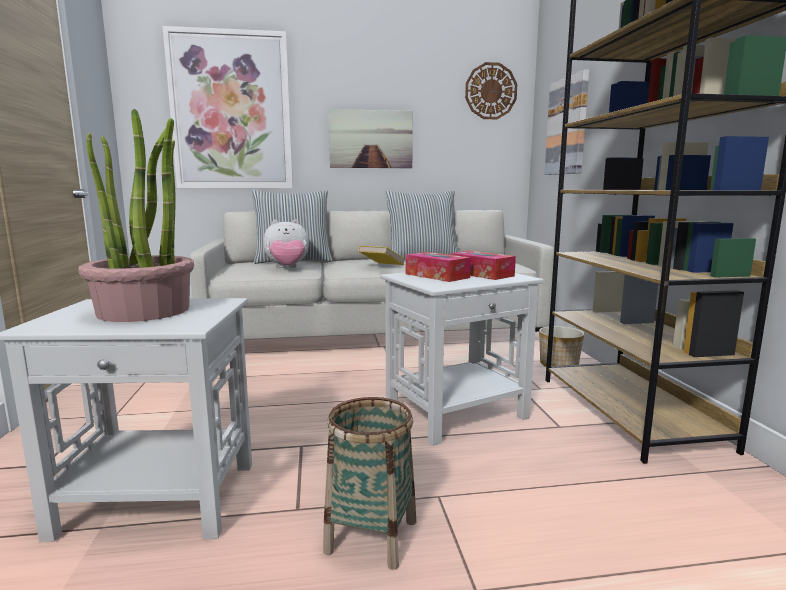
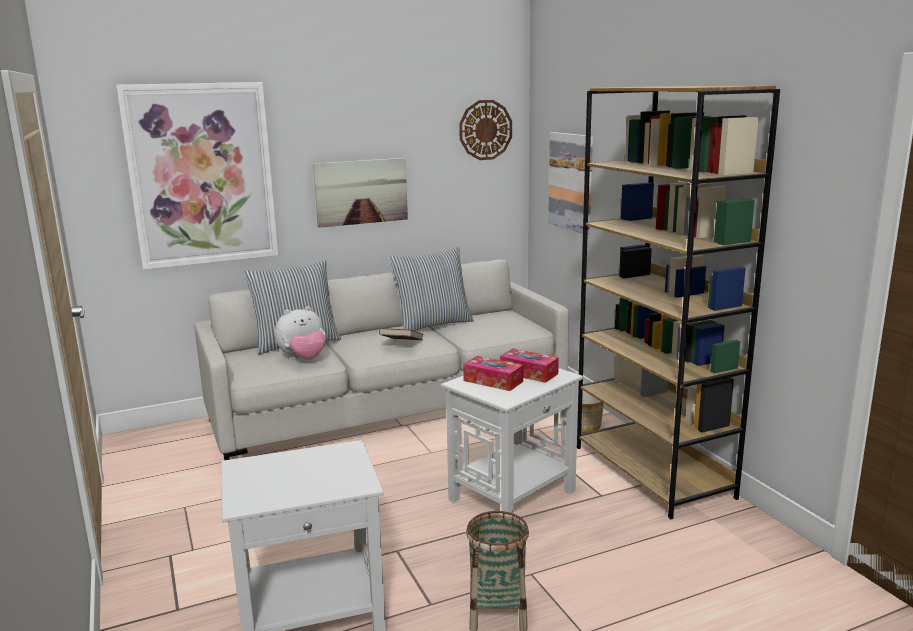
camera: 15 degrees left, 5 degrees up
(145, 311) = (301, 471): potted plant -> none
(382, 266) = (401, 345): yellow book -> brown book

